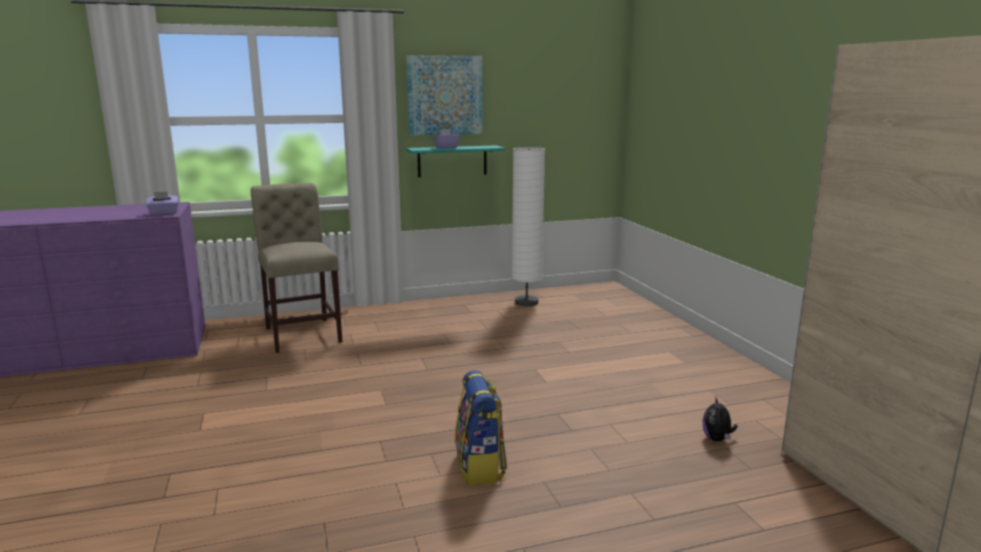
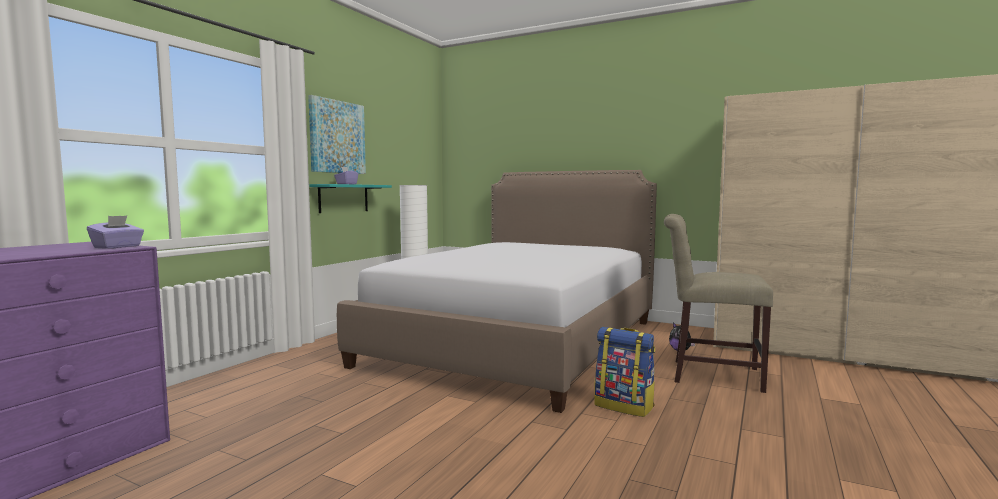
camera: 45 degrees left, 10 degrees down
(302, 333) = (261, 386): beige chair -> beige chair (710, 374)
(560, 359) = (519, 342): none -> bed

